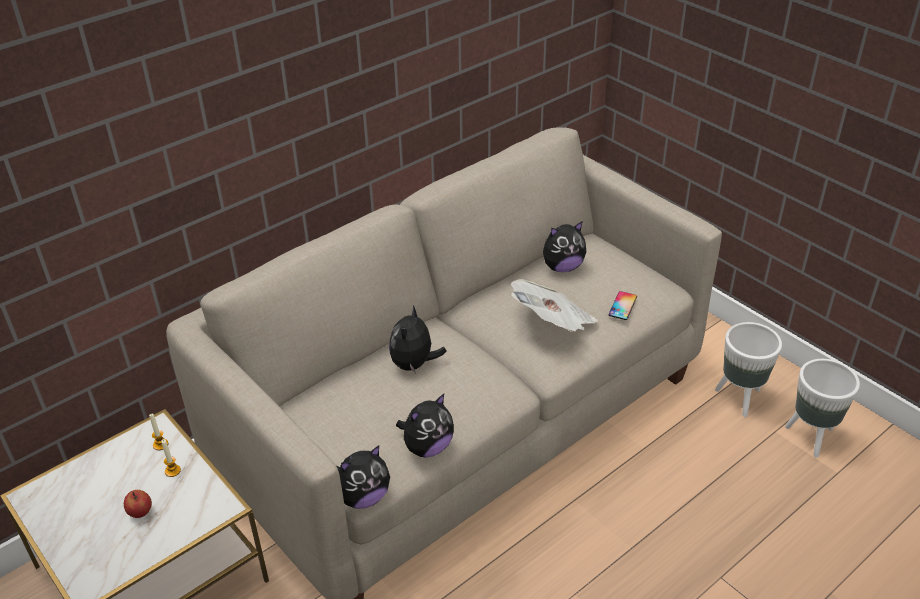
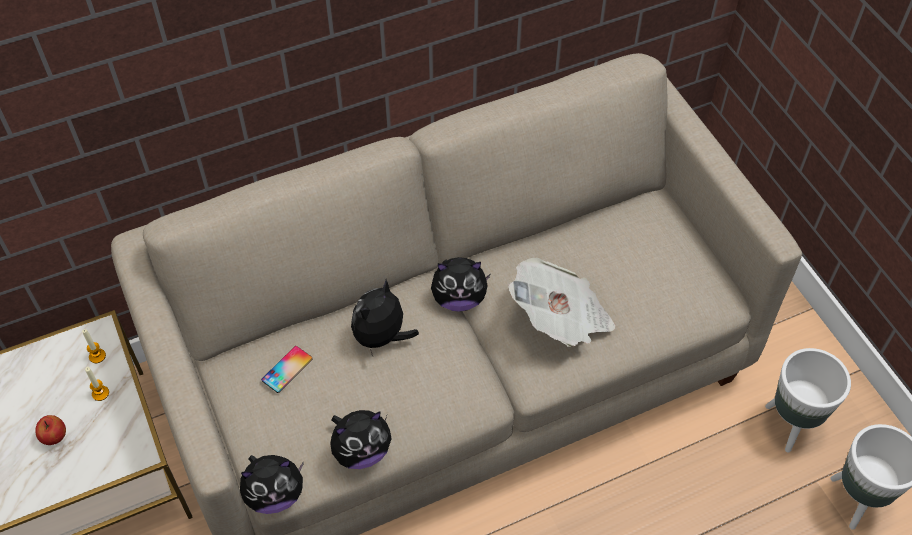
camera: 15 degrees right, 15 degrees up
(562, 267) = (603, 237): plush toy -> plush toy (459, 299)
(622, 306) = (653, 313): phone -> phone (287, 369)

